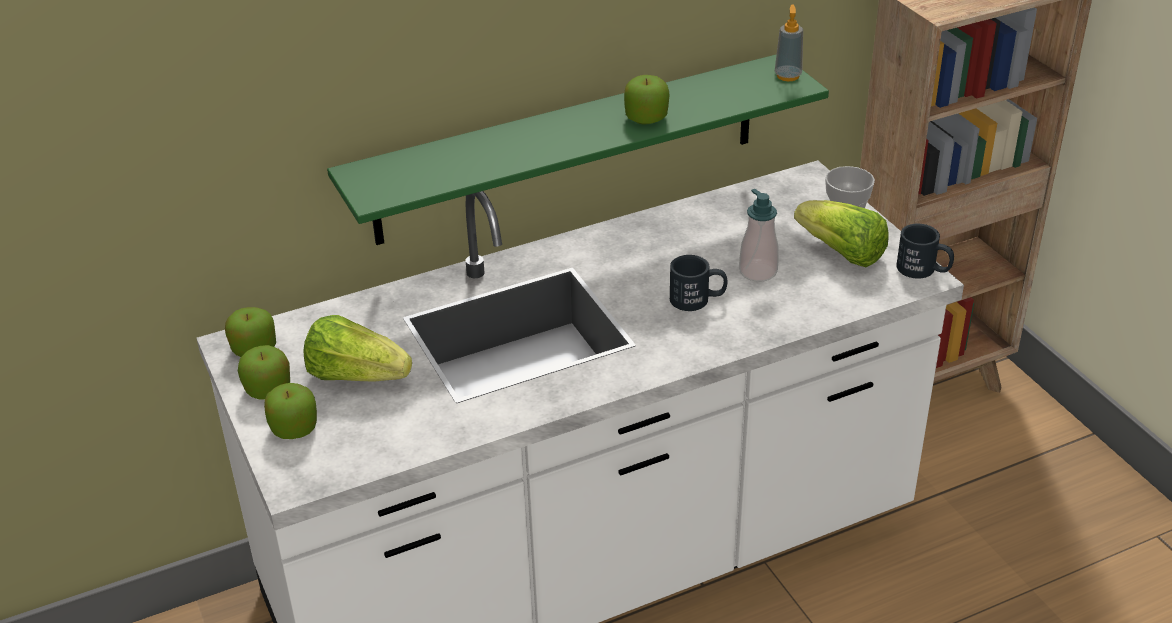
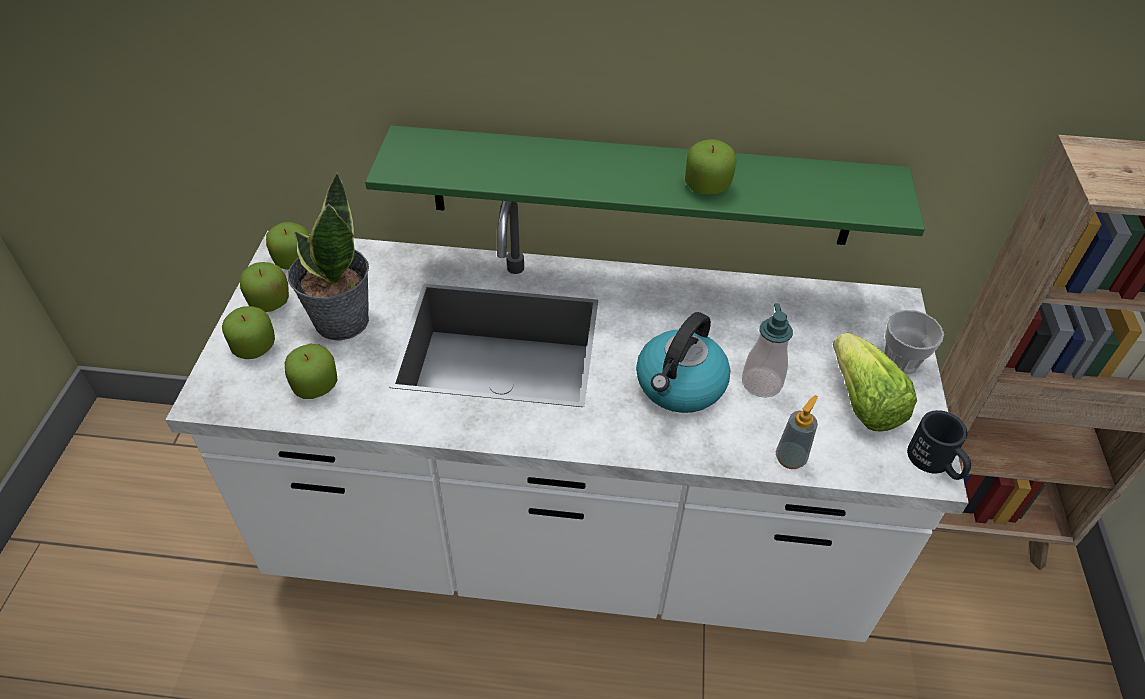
camera: 30 degrees right, 10 degrees up
(356, 375) = (340, 321): lettuce -> potted plant
(387, 430) = (315, 385): none -> apple
(698, 299) = (680, 386): black mug -> kettle
(788, 76) = (893, 195): soap dispenser -> soap dispenser (790, 458)

